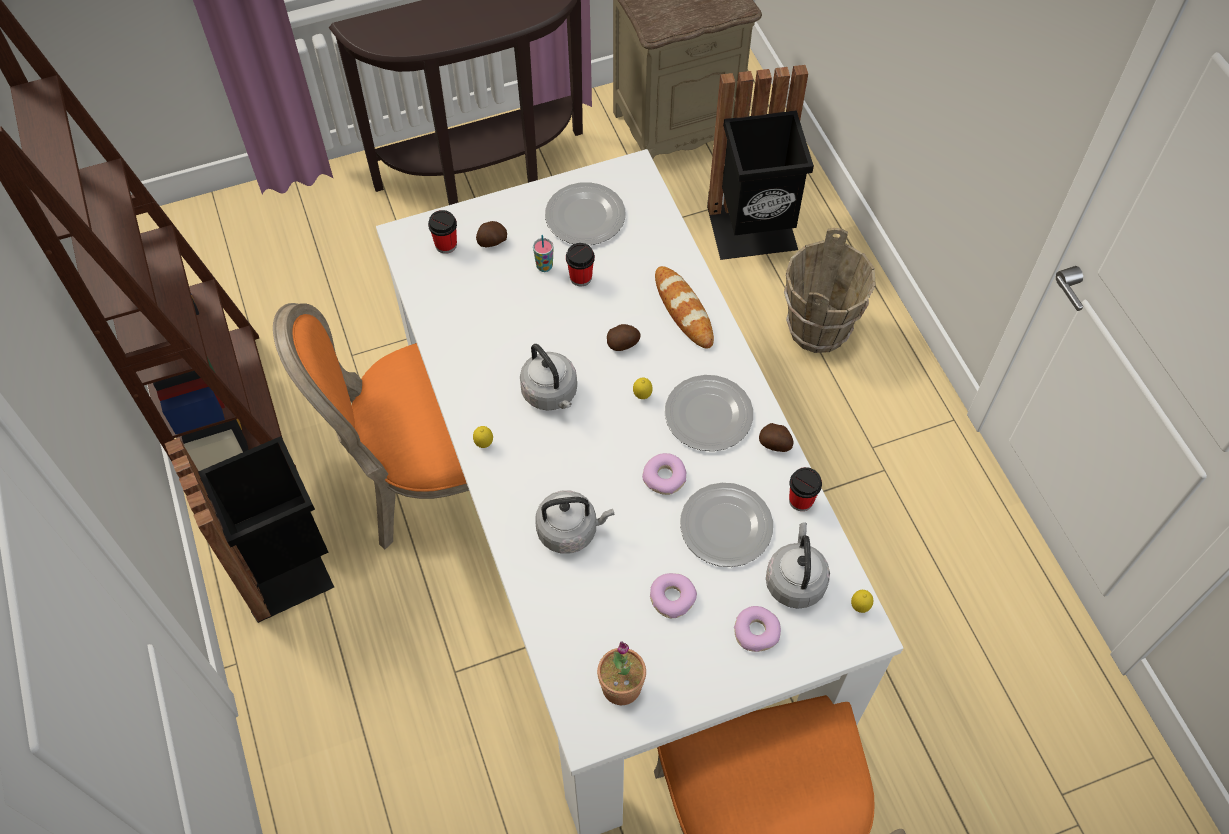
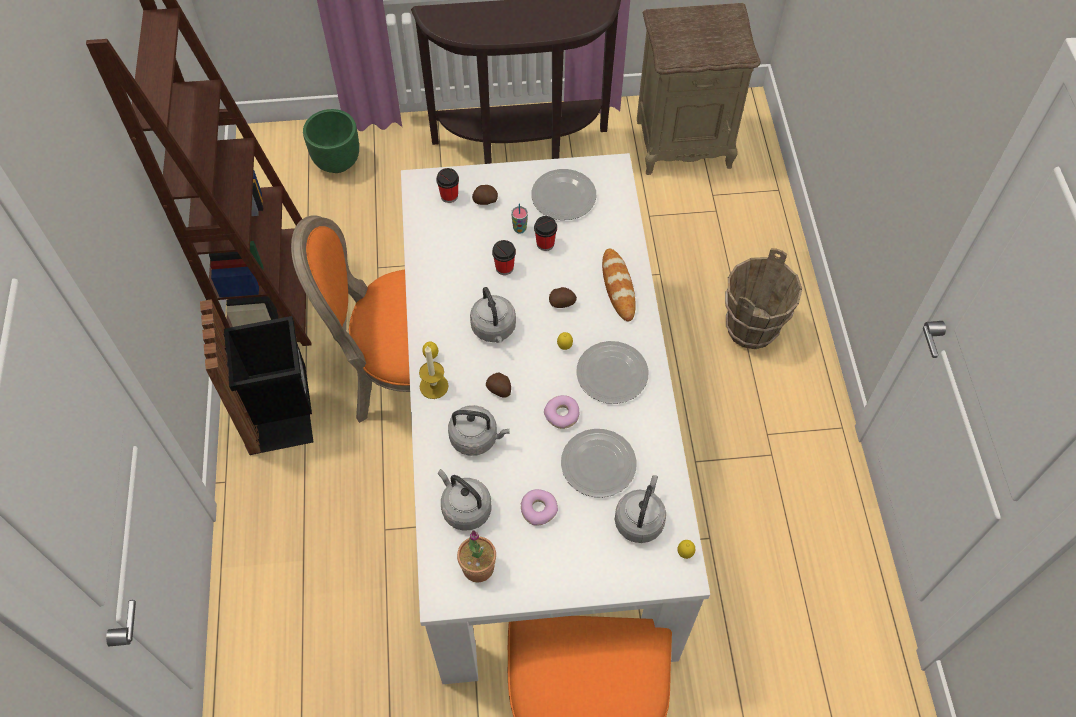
camera: 15 degrees right, 0 degrees up
(263, 237) = (337, 162): none -> green planter
(498, 480) = (434, 386): none -> candle
(582, 619) = (464, 508): none -> grey kettle
(753, 231) = (722, 238): black trash can -> none
(756, 631) = (596, 552): donut -> none
(775, 444) = (658, 409): potato -> potato (499, 390)
(801, 500) = (664, 458): cup -> cup (504, 267)

